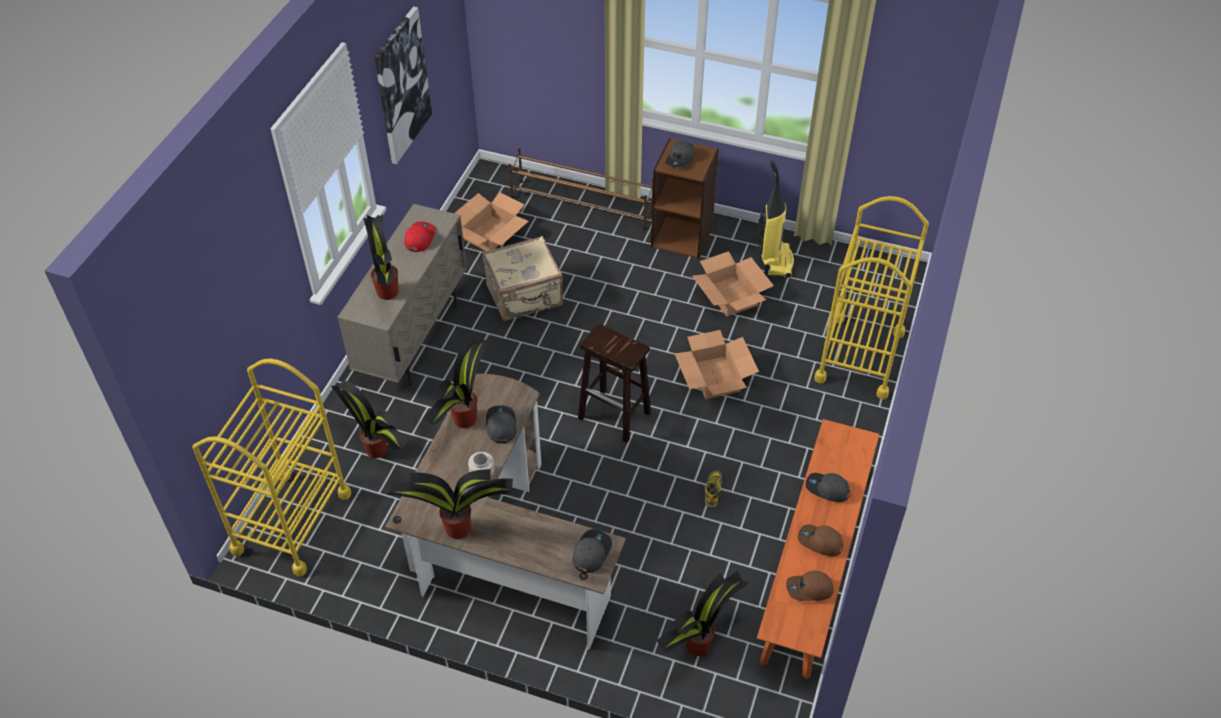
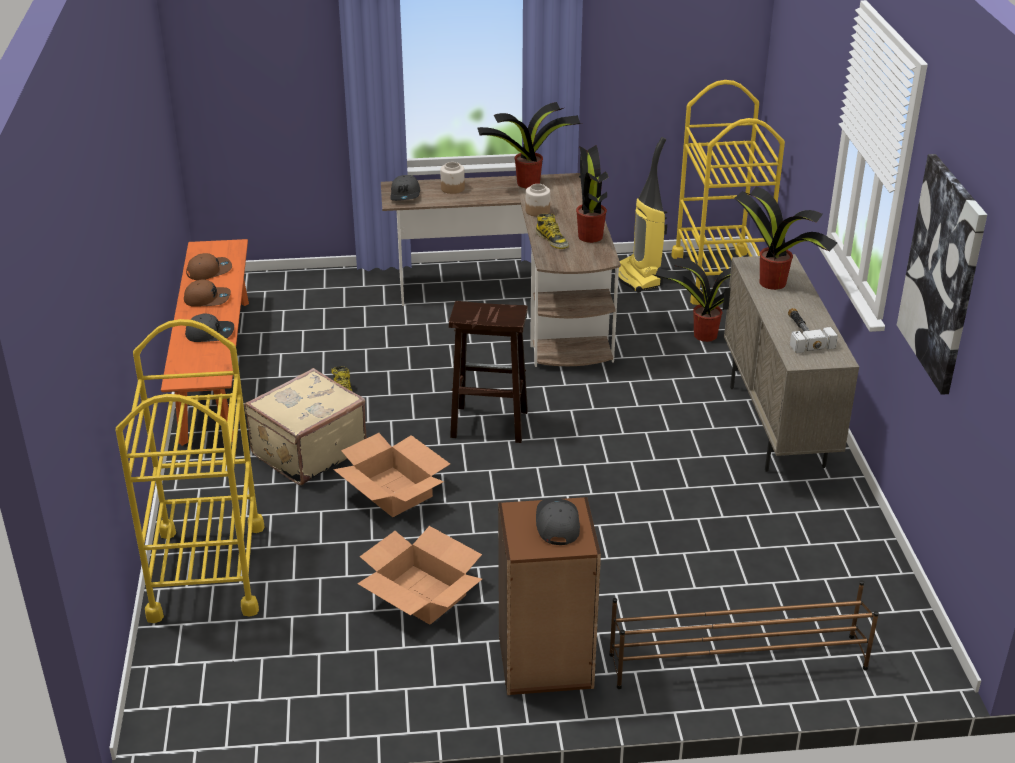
camera: 155 degrees right, 15 degrees down
(419, 238) = (803, 334): red cap -> hammer
(491, 234) = (822, 571): cardboard box -> none
(500, 426) = (552, 240): grey cap -> boot
(525, 296) = (696, 508): beige suitcase -> beige suitcase (307, 451)
(537, 548) = (453, 188): none -> jar
(699, 644) = (306, 300): potted plant -> none
(775, 260) = (378, 670): vacuum cleaner -> vacuum cleaner (638, 278)

